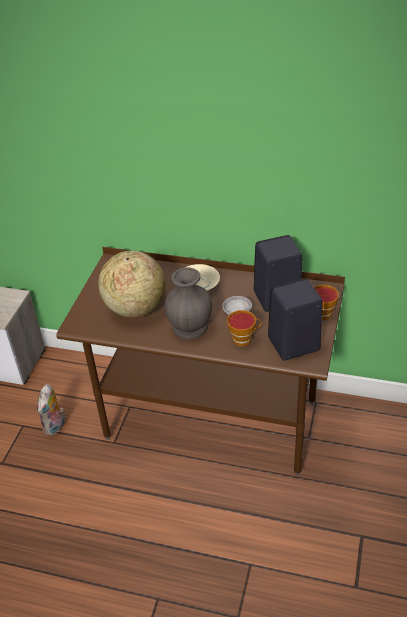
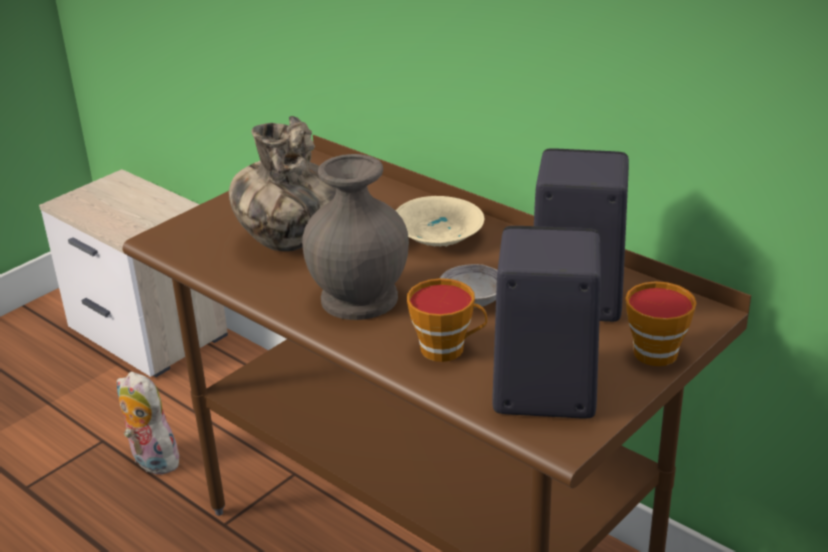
camera: 25 degrees right, 10 degrees down
(56, 426) = (151, 461): plush toy -> plush toy turned 90 degrees clockwise
(135, 308) = (289, 241): globe -> vase

